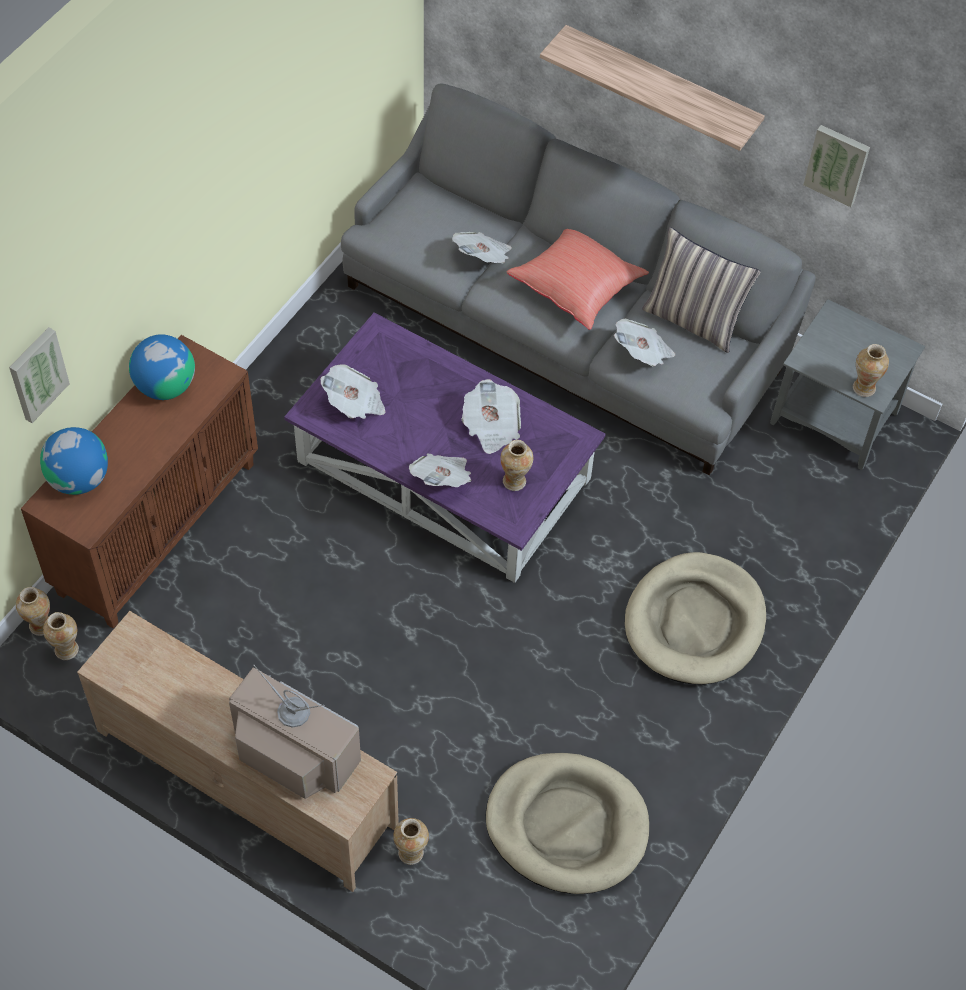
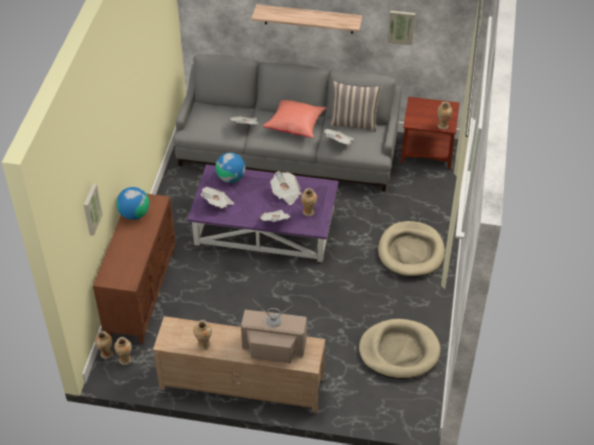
camera: 20 degrees left, 10 degrees down
(79, 479) = (114, 264): globe -> globe (231, 178)
(411, 853) = (335, 387): vase -> vase (204, 345)
(835, 417) = (427, 151): grey side table -> brown side table

